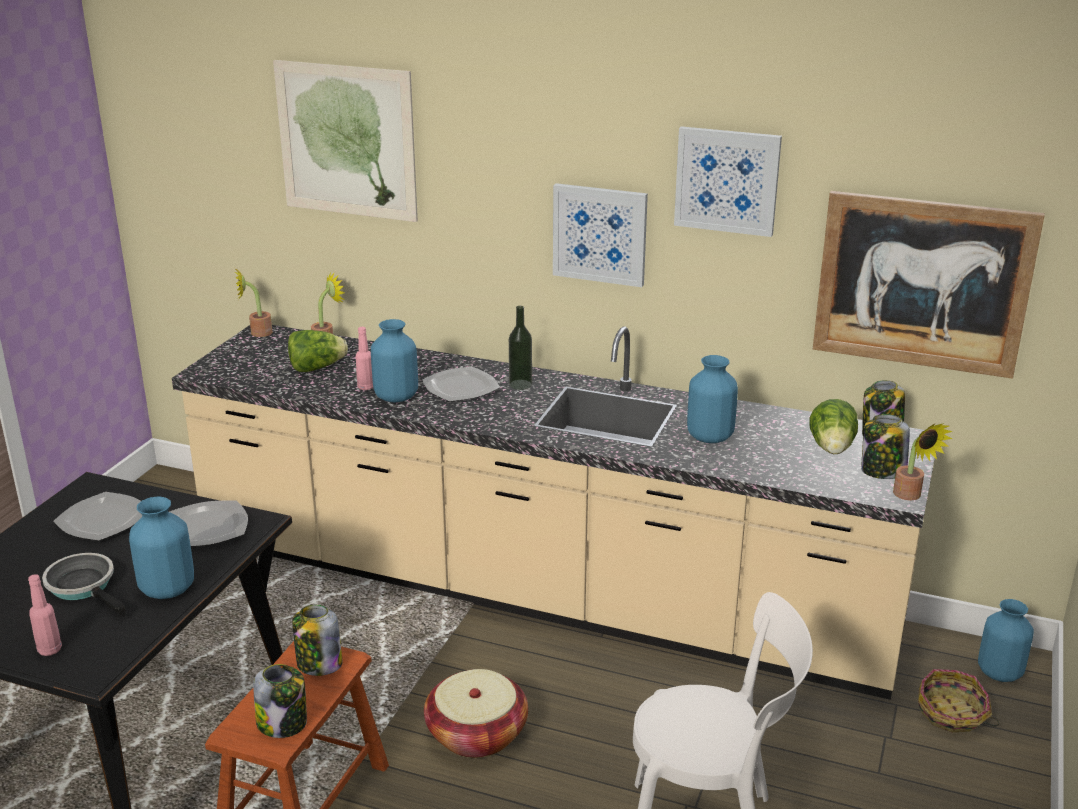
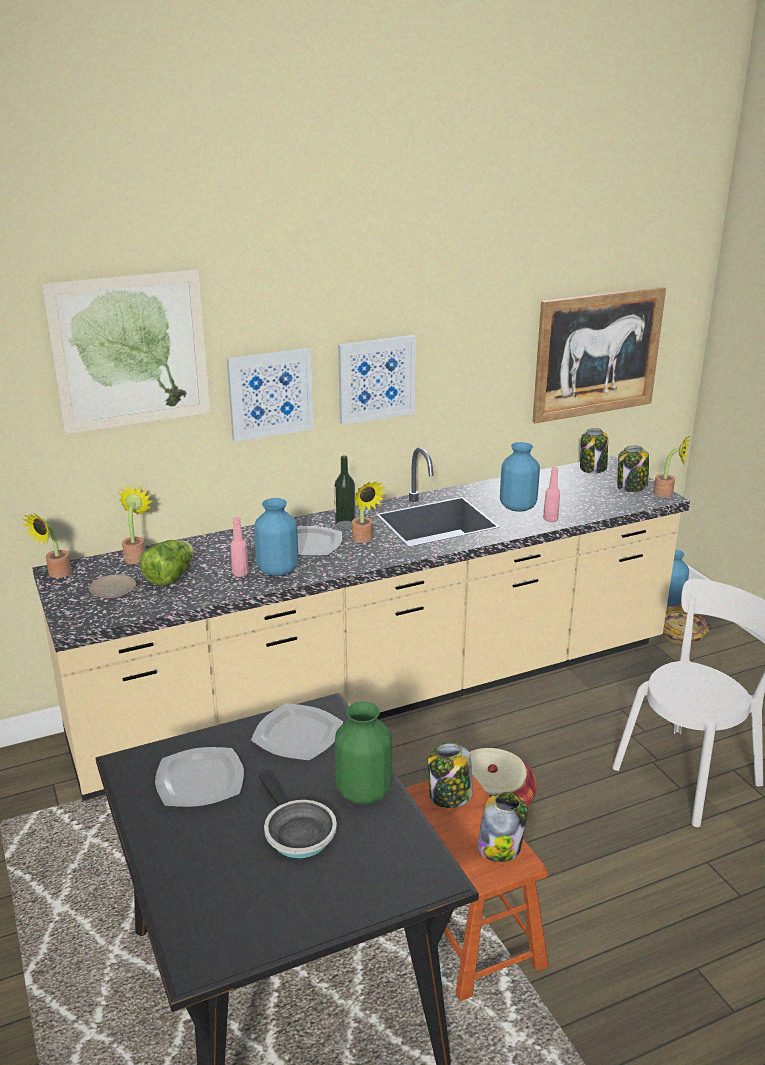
camera: 45 degrees left, 0 degrees up
(50, 650) = (371, 890): pink bottle -> pink bottle (550, 519)
(84, 587) = (296, 832): frying pan -> frying pan turned 120 degrees counterclockwise
(166, 589) = (363, 792): blue vase -> green vase
(264, 361) = (113, 592): none -> beige plate
(509, 403) = (364, 540): none -> potted plant
(727, 180) = (471, 310): picture -> picture (270, 393)
(832, 449) = (587, 486): lettuce -> none

